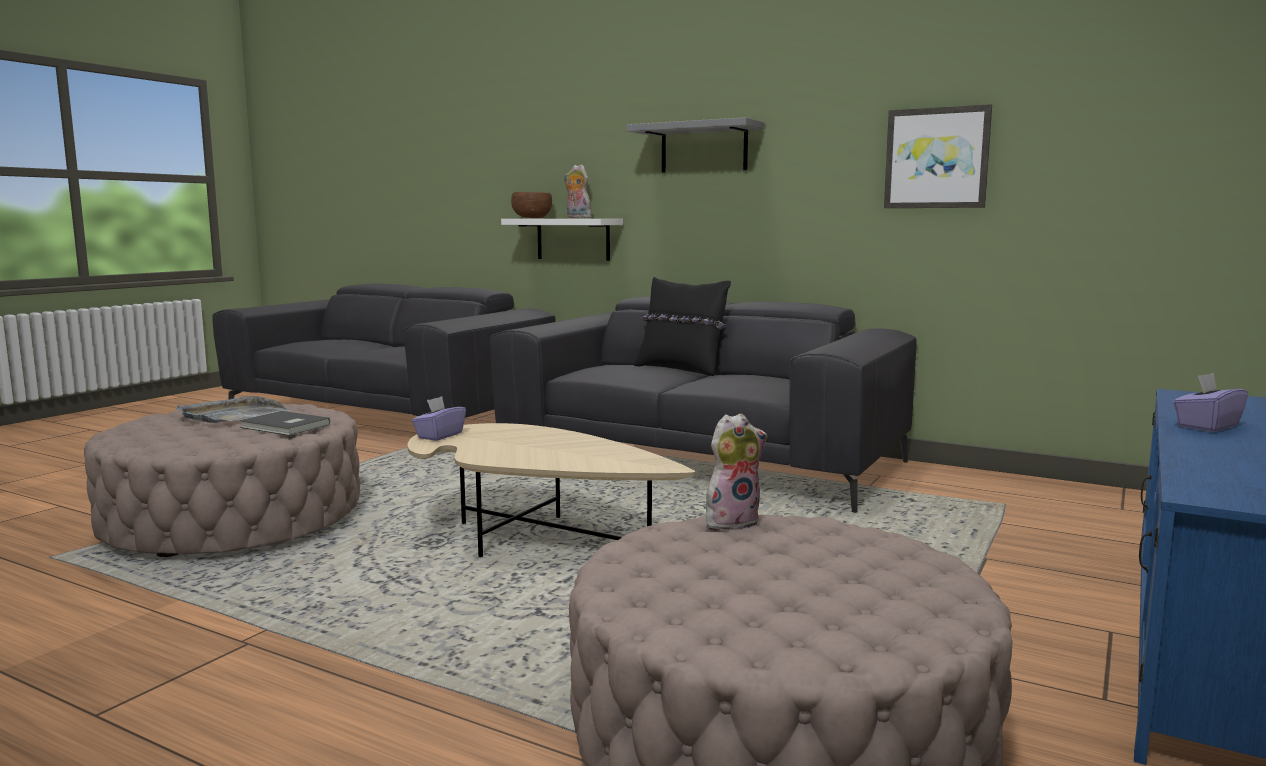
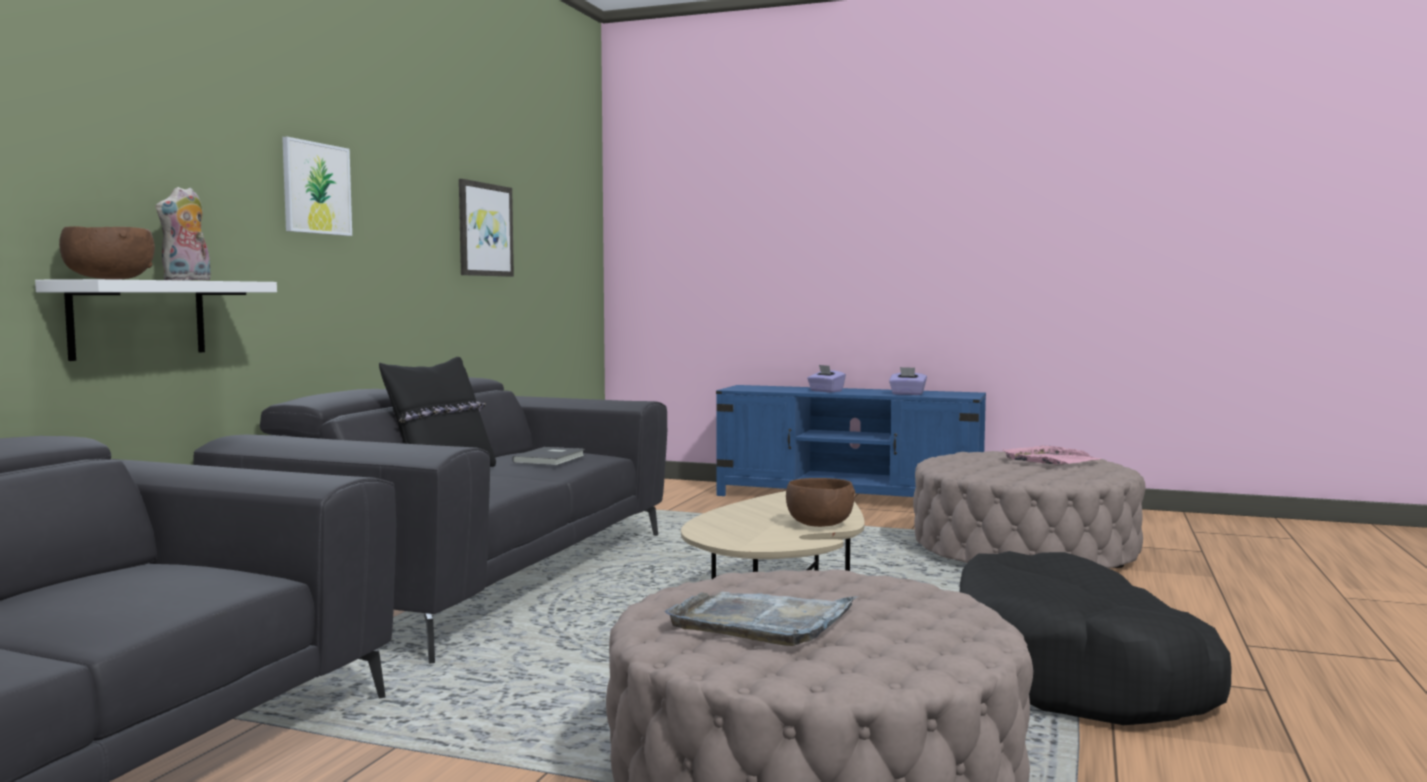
camera: 100 degrees left, 5 degrees down
(261, 627) = (1078, 674): none -> black dog bed
(284, 426) = (815, 583): grey book -> grey book (551, 459)
(439, 435) = (761, 543): purple tissue box -> purple tissue box (907, 394)
(484, 452) = (819, 525): none -> brown bowl
(704, 148) = (316, 188): grey shelf -> picture
(732, 521) = (956, 470): plush toy -> none
(818, 598) = (1050, 460): none -> pink tray

